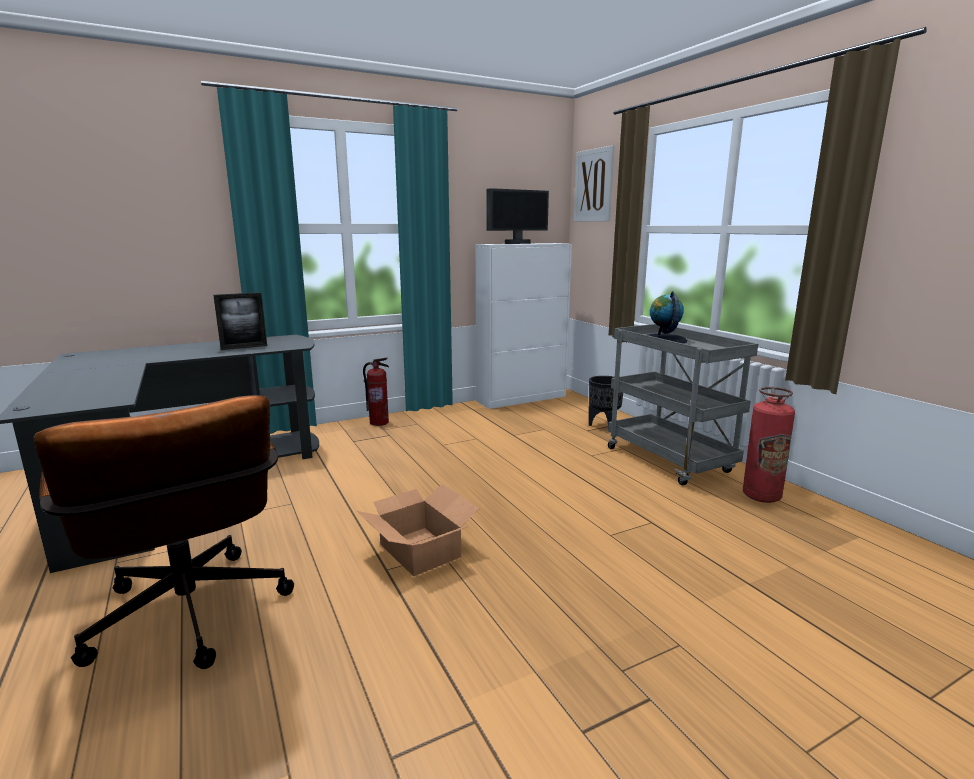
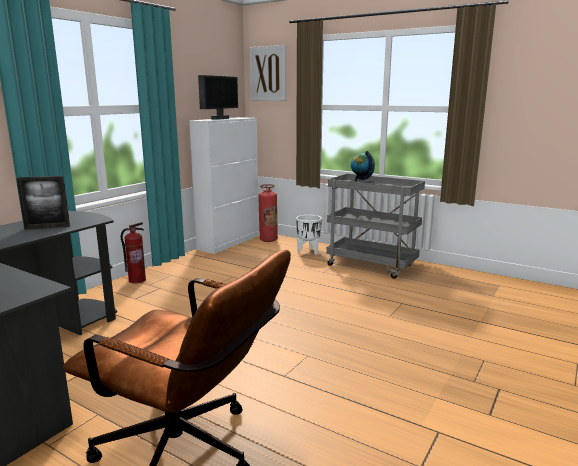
camera: 30 degrees left, 0 degrees up
(244, 347) = (47, 227): picture frame -> picture frame turned 45 degrees clockwise
(420, 550) = (290, 357): cardboard box -> none
(604, 426) = (308, 251): black planter -> white planter
(761, 496) = (438, 275): fire extinguisher -> fire extinguisher (268, 240)

